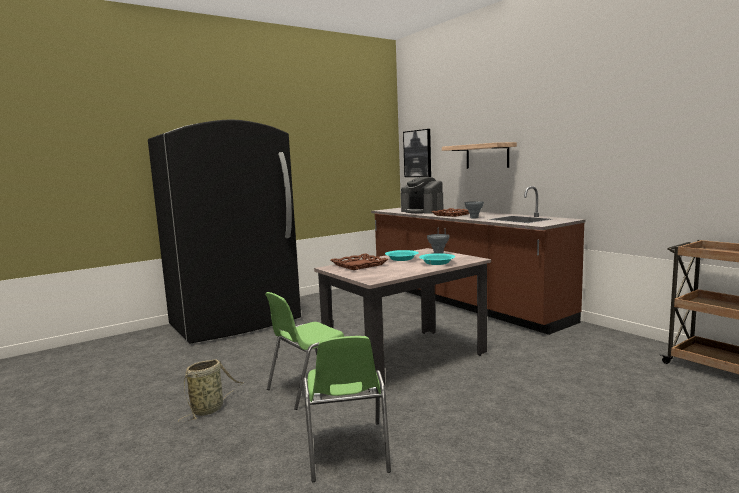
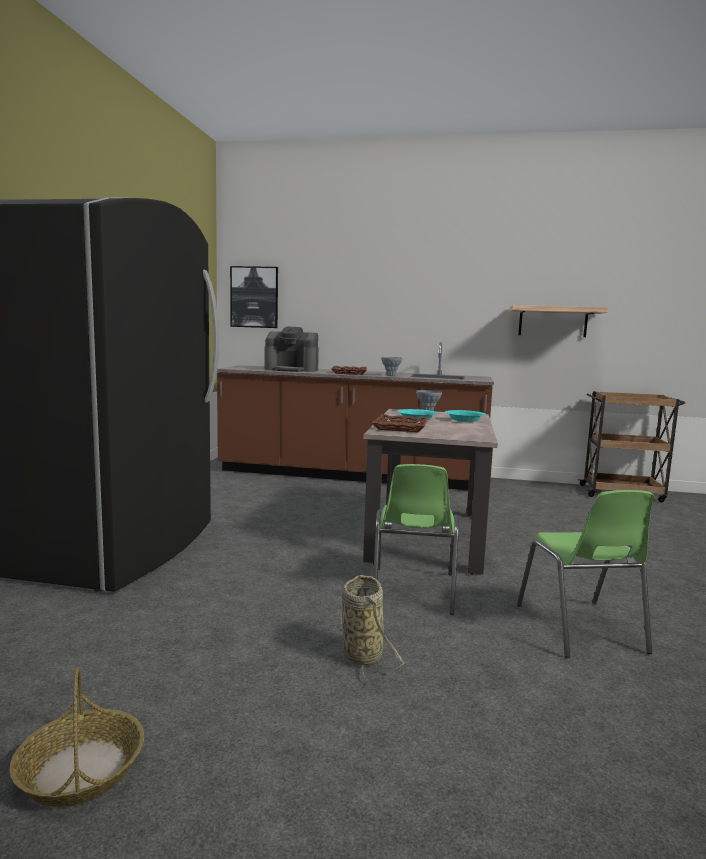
camera: 45 degrees left, 0 degrees up
(53, 407) = (80, 770): none -> basket
(346, 451) = (580, 629): green chair -> green chair turned 45 degrees clockwise
(487, 156) = (368, 307): shelf -> shelf (552, 322)

